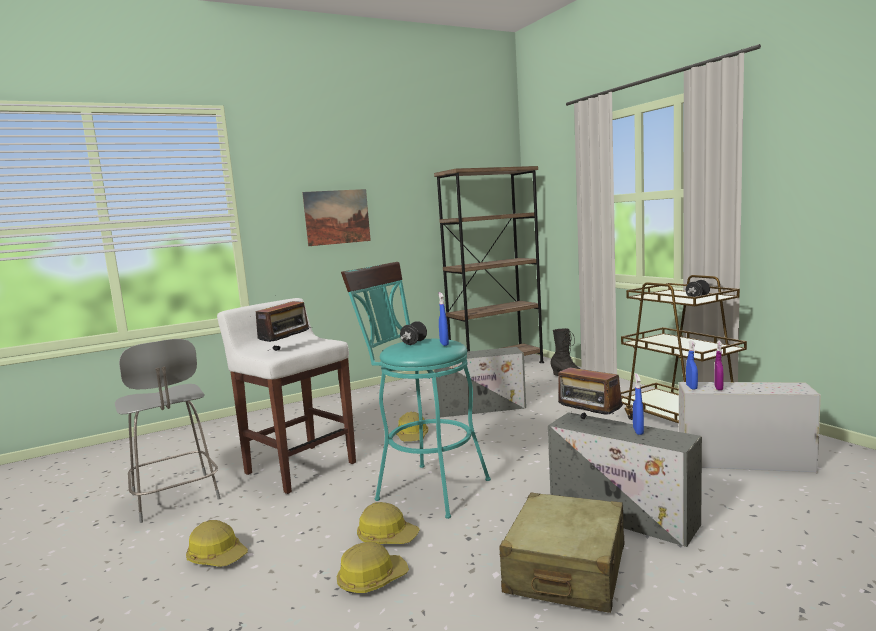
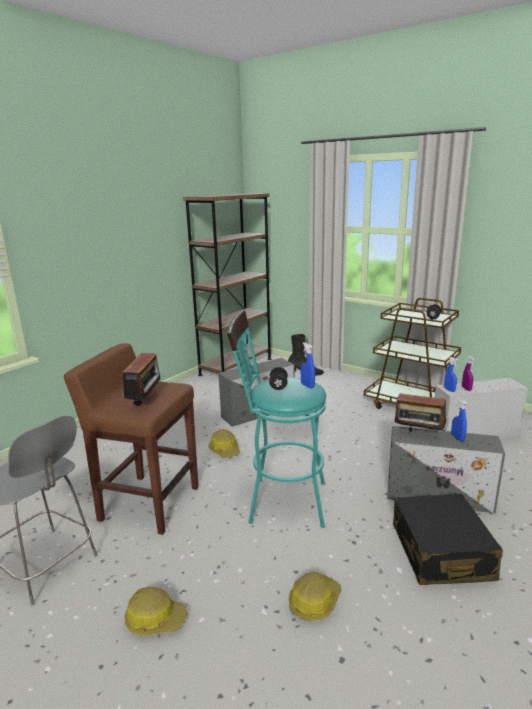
camera: 25 degrees left, 10 degrees up
(300, 468) = (148, 503): white stool -> brown stool
(337, 217) = (101, 243): picture -> none
(387, 536) = (291, 557): hard hat -> none
(566, 569) = (441, 552): beige suitcase -> black suitcase

